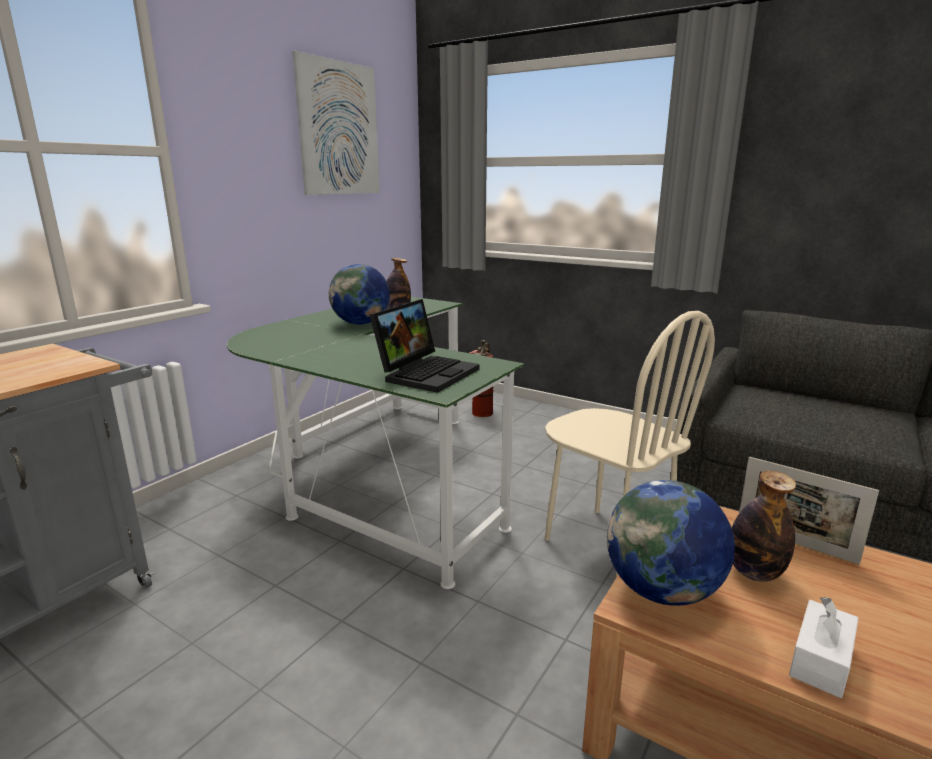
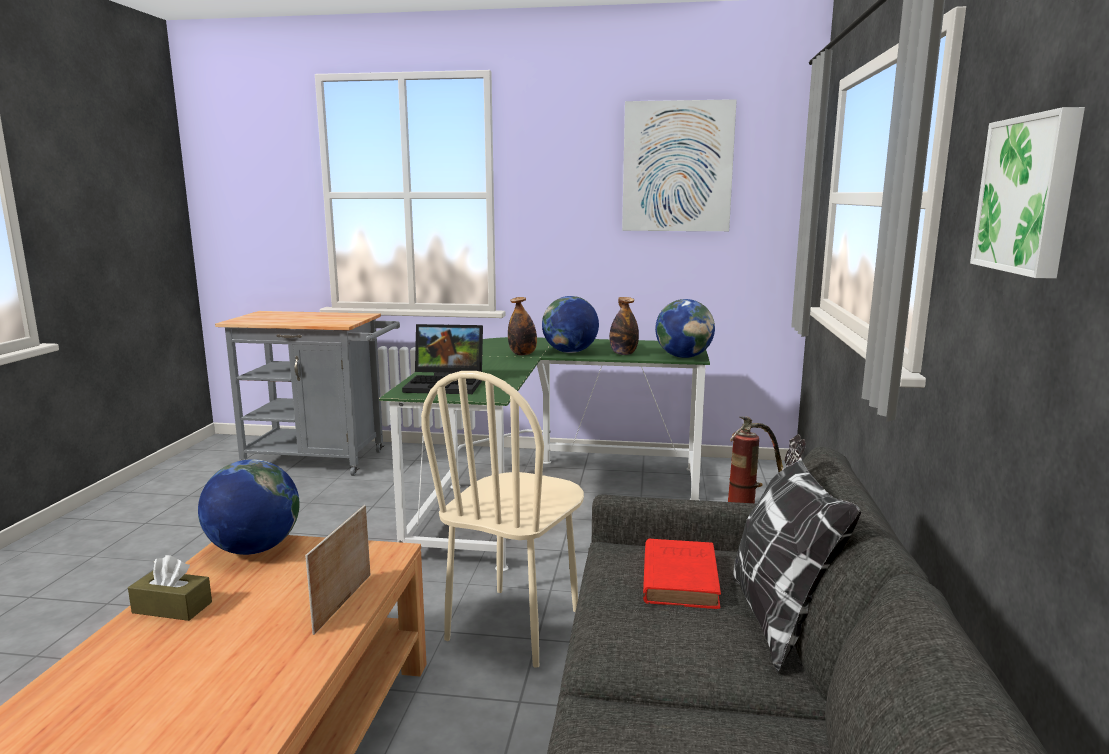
camera: 65 degrees right, 5 degrees down
(435, 304) = (683, 357): none -> globe
(754, 572) = (286, 583): bottle -> bottle (522, 354)
(786, 408) = (679, 577): none -> red book
(820, 660) = (172, 607): white tissue box -> brown tissue box
(833, 398) = (780, 618): none -> pillow
(839, 152) = (1030, 195): none -> picture

